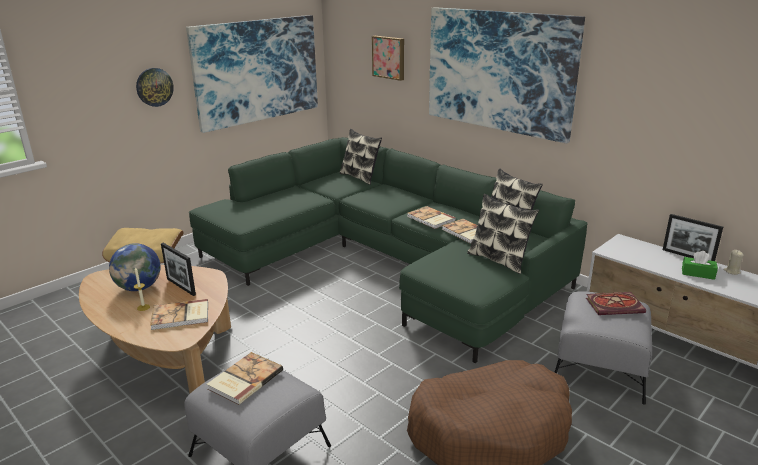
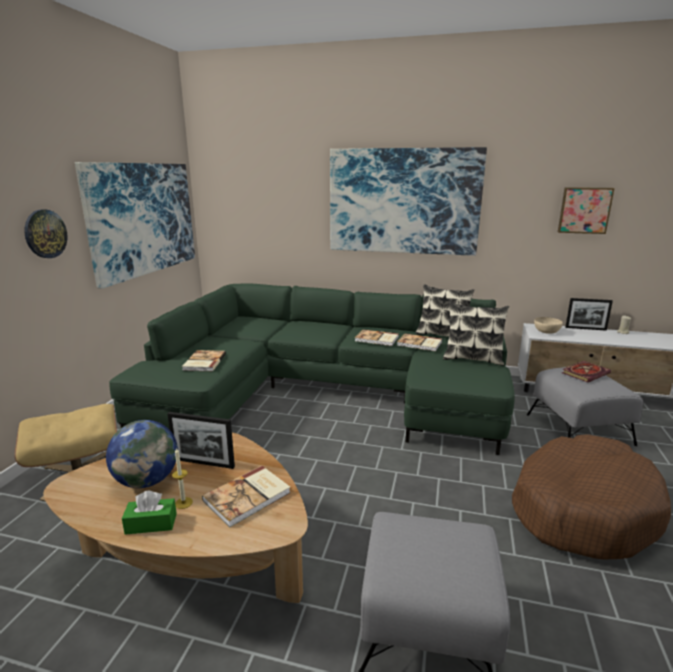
camera: 30 degrees left, 5 degrees down
(244, 379) = (413, 543): book -> book (203, 362)
(360, 177) = (265, 318): pillow -> none
(389, 57) = (279, 200): picture -> picture (584, 210)
(627, 249) = (546, 331): none -> beige bowl
(698, 273) = (609, 337): green tissue box -> green tissue box (151, 524)

